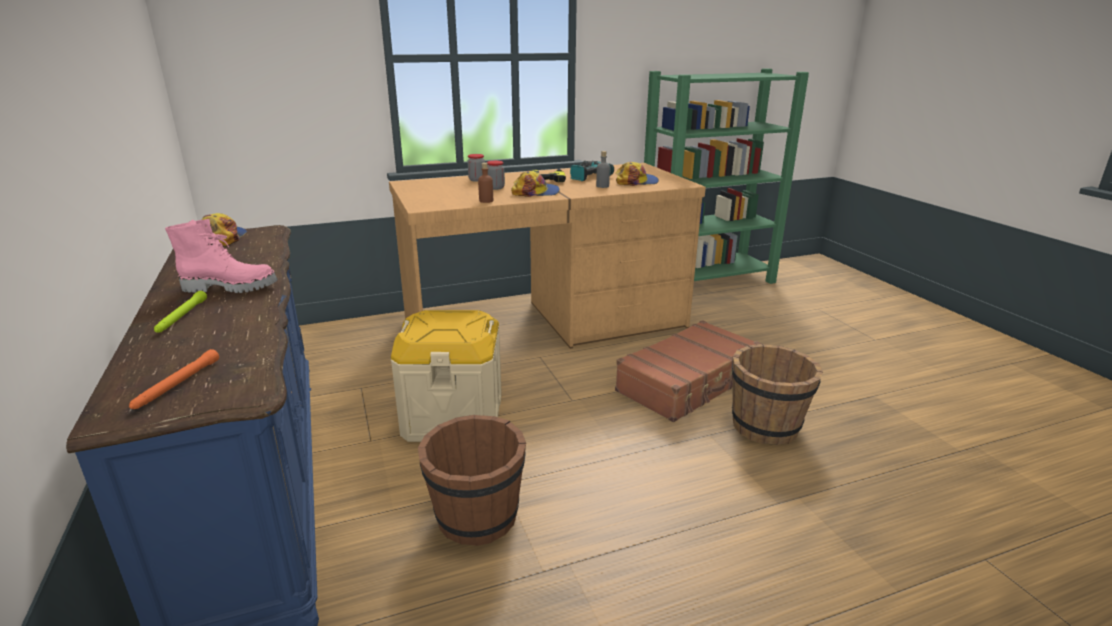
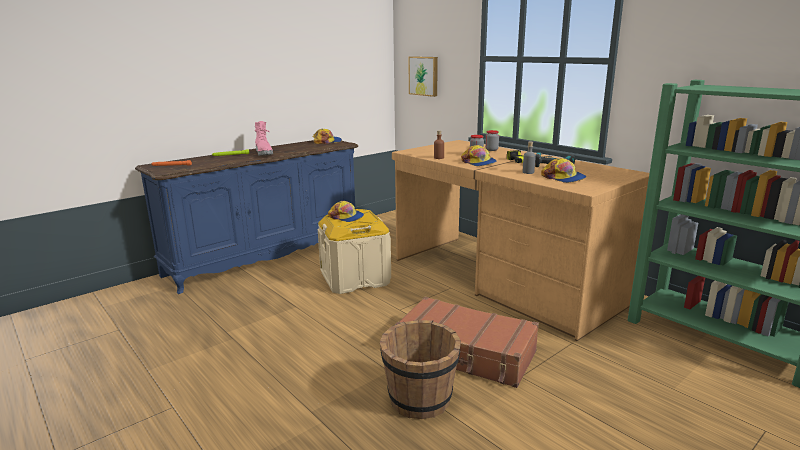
camera: 70 degrees right, 5 degrees down
(261, 92) = (424, 76): none -> picture
(439, 328) = (346, 217): none -> cap
(476, 518) = (264, 306): brown bucket -> none

